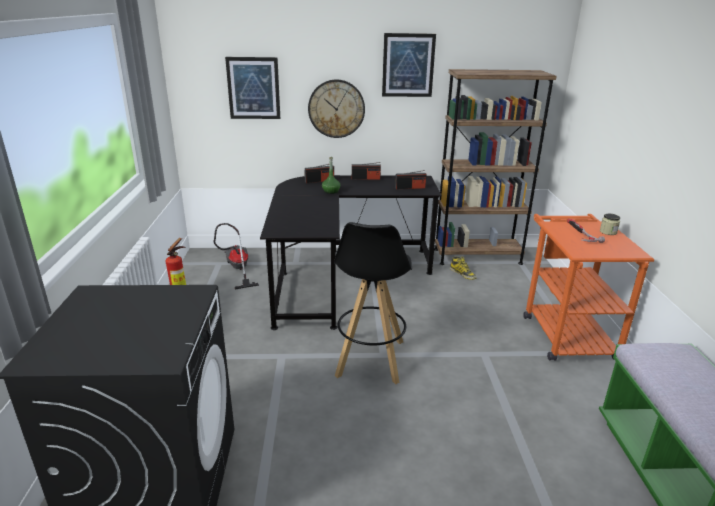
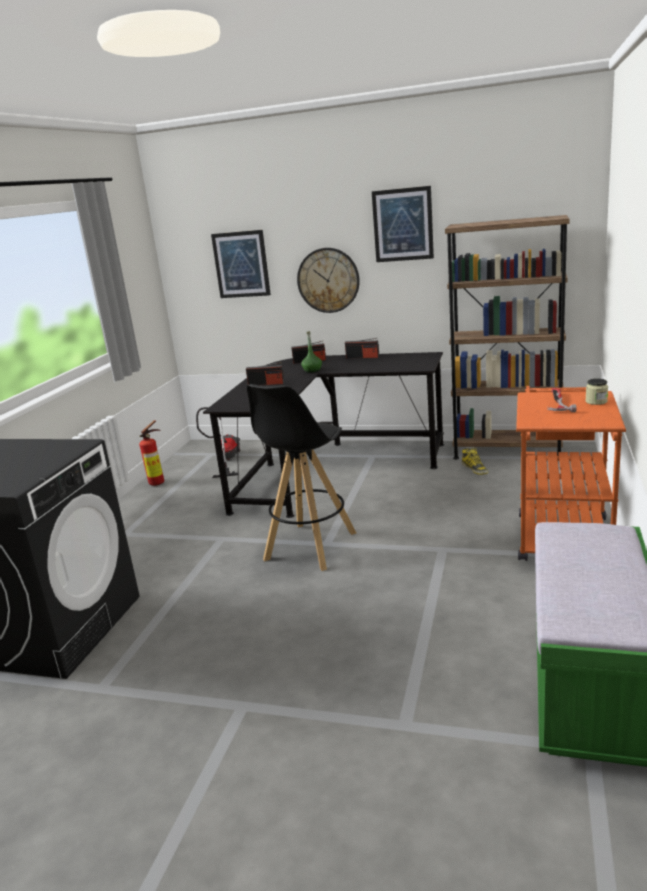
camera: 20 degrees right, 5 degrees down
(410, 188) = (404, 364): radio -> radio (266, 384)

